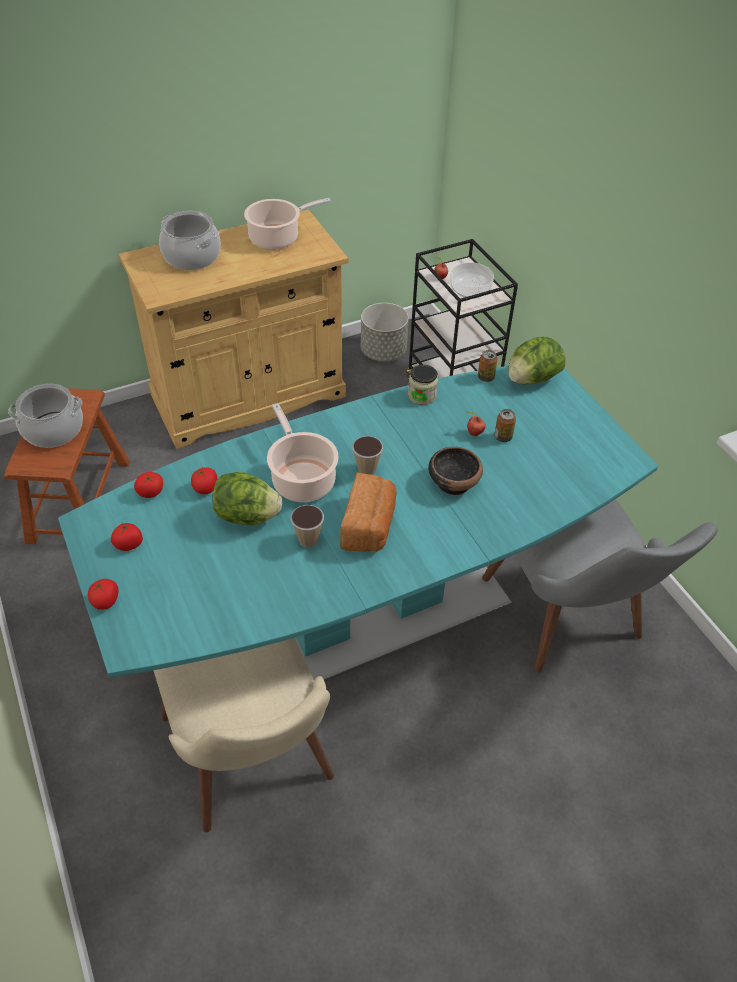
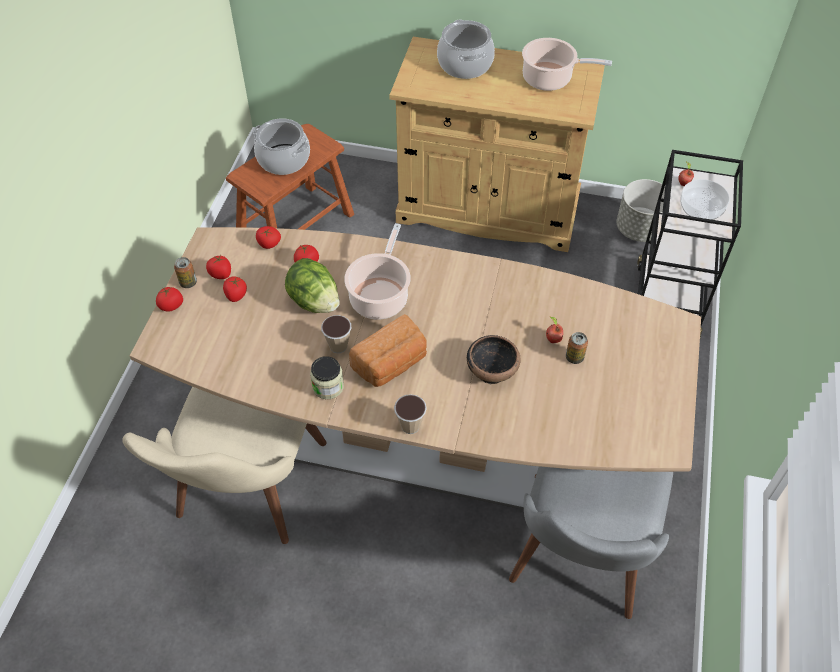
camera: 40 degrees right, 5 degrees up
(165, 554) = (236, 295): none -> tomato
(364, 611) = (419, 439): turquoise dining table -> brown dining table
(367, 469) = (435, 318): cup -> cup (410, 426)
(422, 396) = (542, 282): jar -> jar (328, 386)
(485, 377) = (615, 297): can -> can (188, 283)
(532, 379) = (657, 322): lettuce -> none

